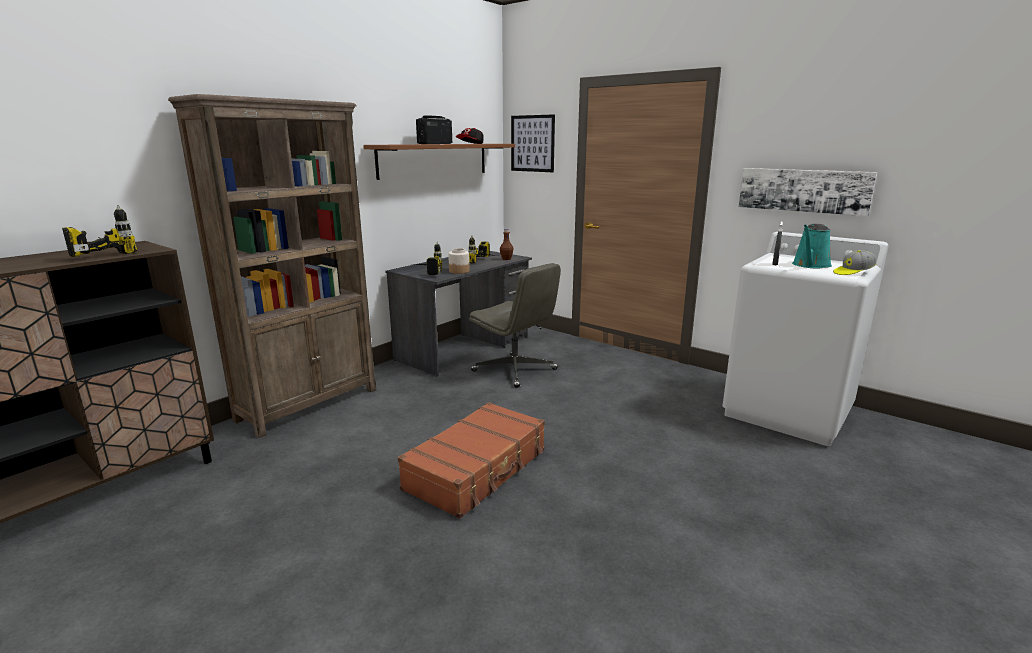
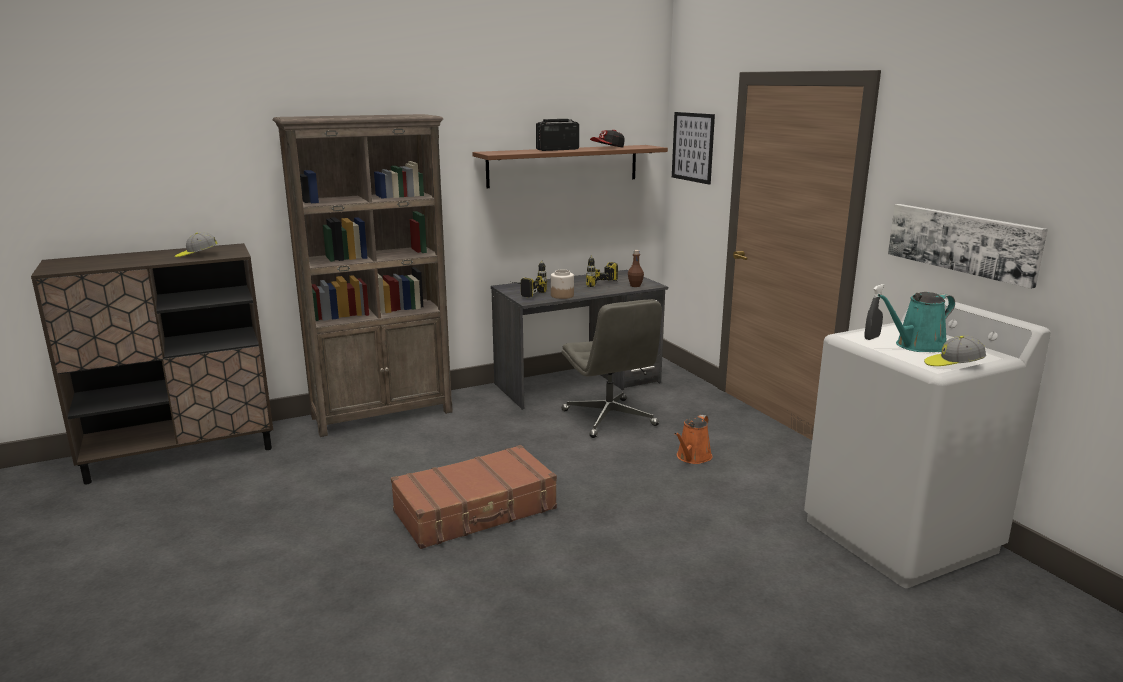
camera: 25 degrees right, 0 degrees up
(101, 253) = (197, 255): power drill -> cap
(605, 387) = (692, 457): none -> orange watering can

